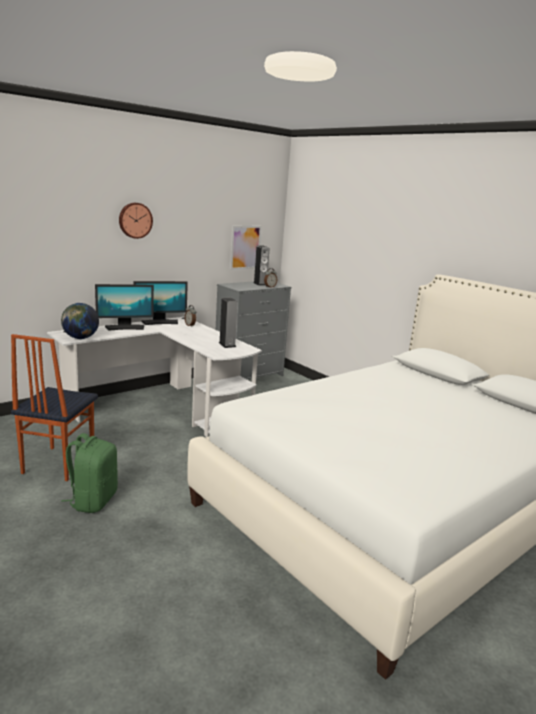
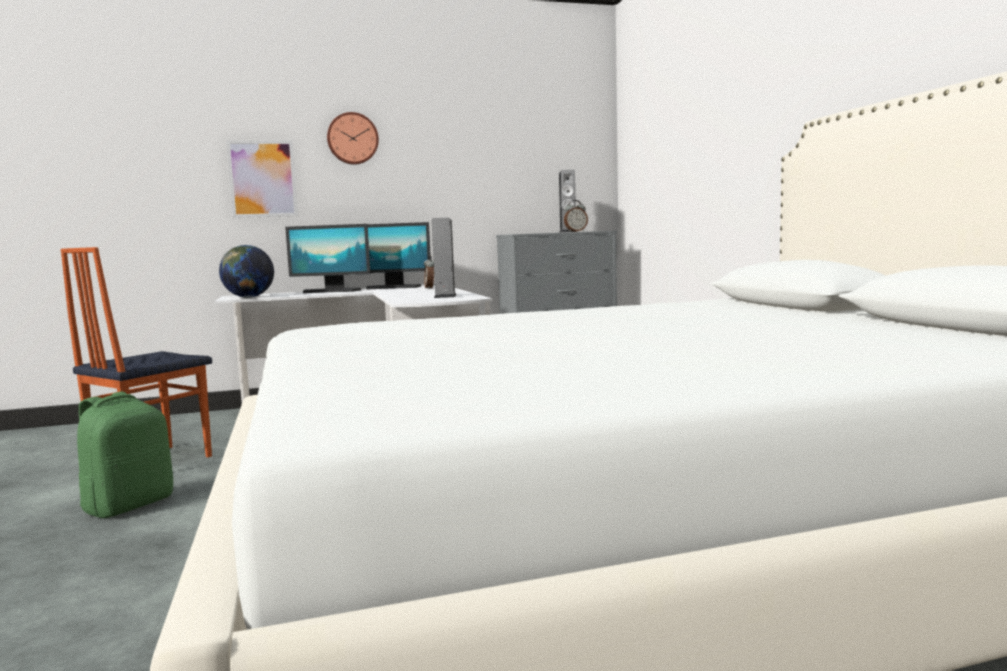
camera: 25 degrees right, 10 degrees down
(245, 247) = (545, 179): picture -> picture (262, 179)

